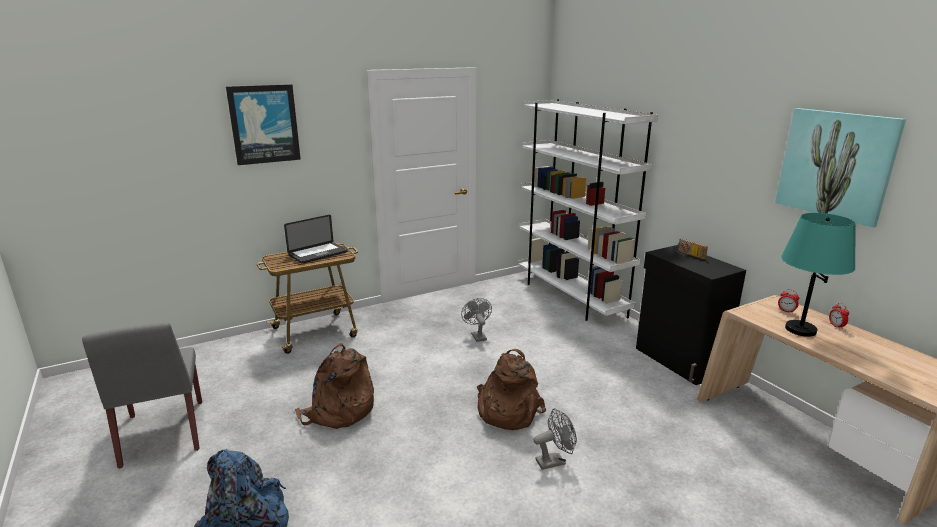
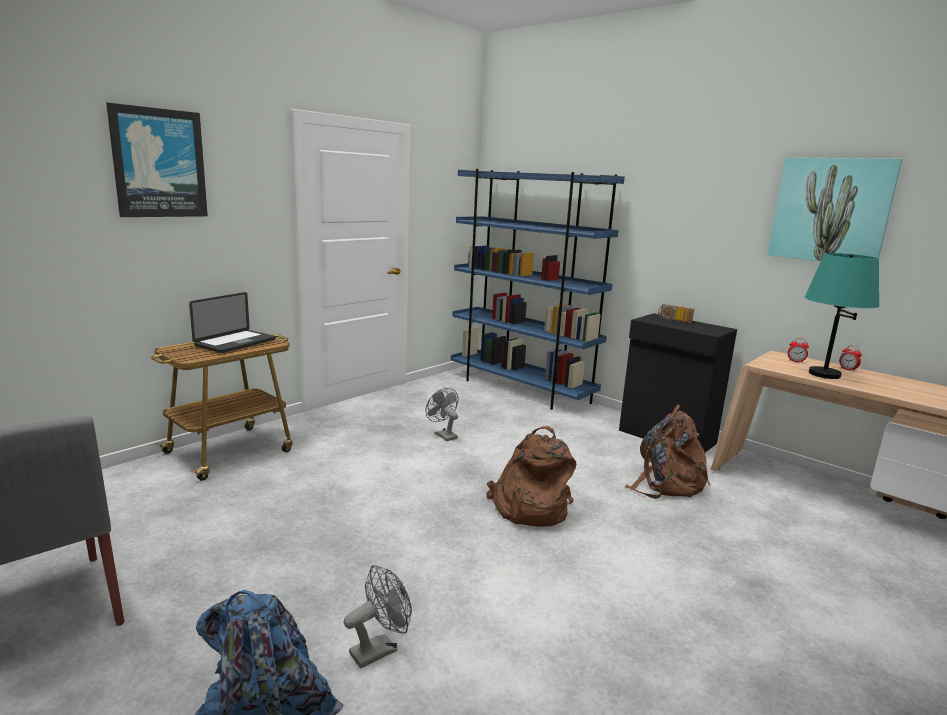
camera: 20 degrees left, 5 degrees down
(338, 411) = (318, 539): brown backpack -> brown backpack (666, 483)
(554, 461) = (616, 551): grey fan -> grey fan (379, 649)
(570, 297) = (520, 389): white bookcase -> blue bookcase

